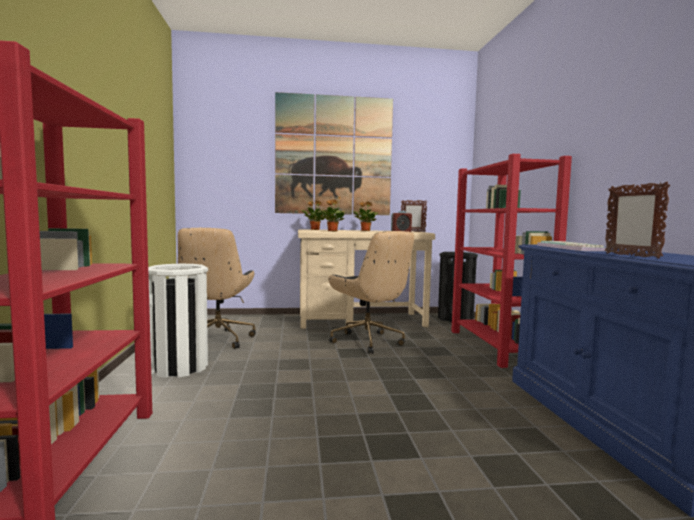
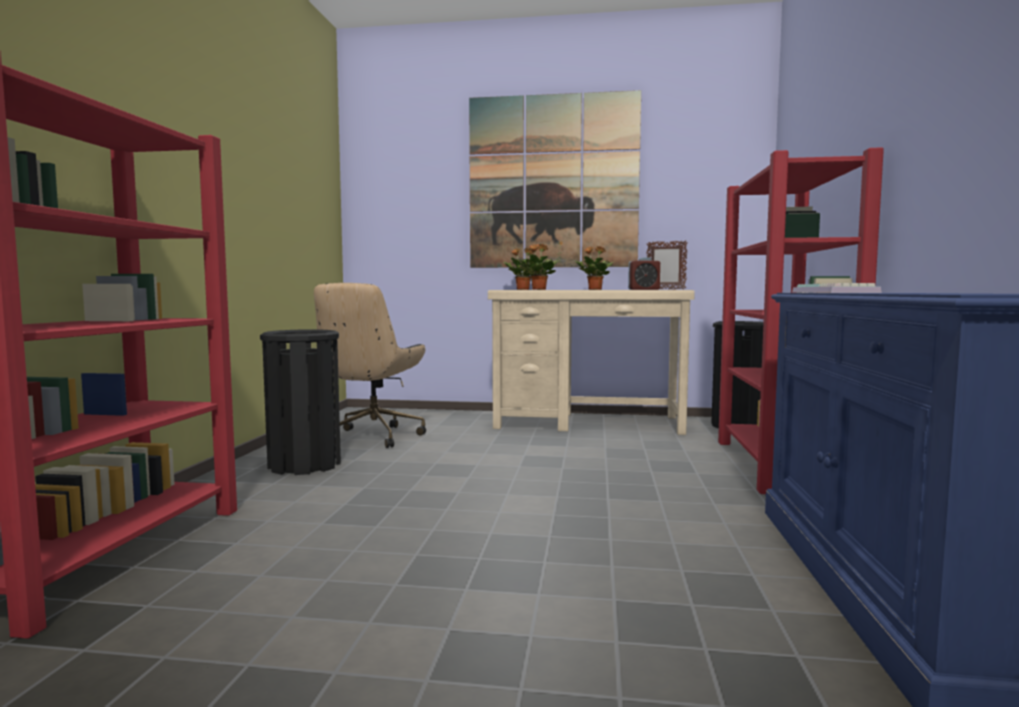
camera: 15 degrees right, 0 degrees up
(179, 367) = (305, 464): white trash can -> black trash can
(368, 343) = (576, 450): black office chair -> none
(631, 256) = (888, 293): picture frame -> none

